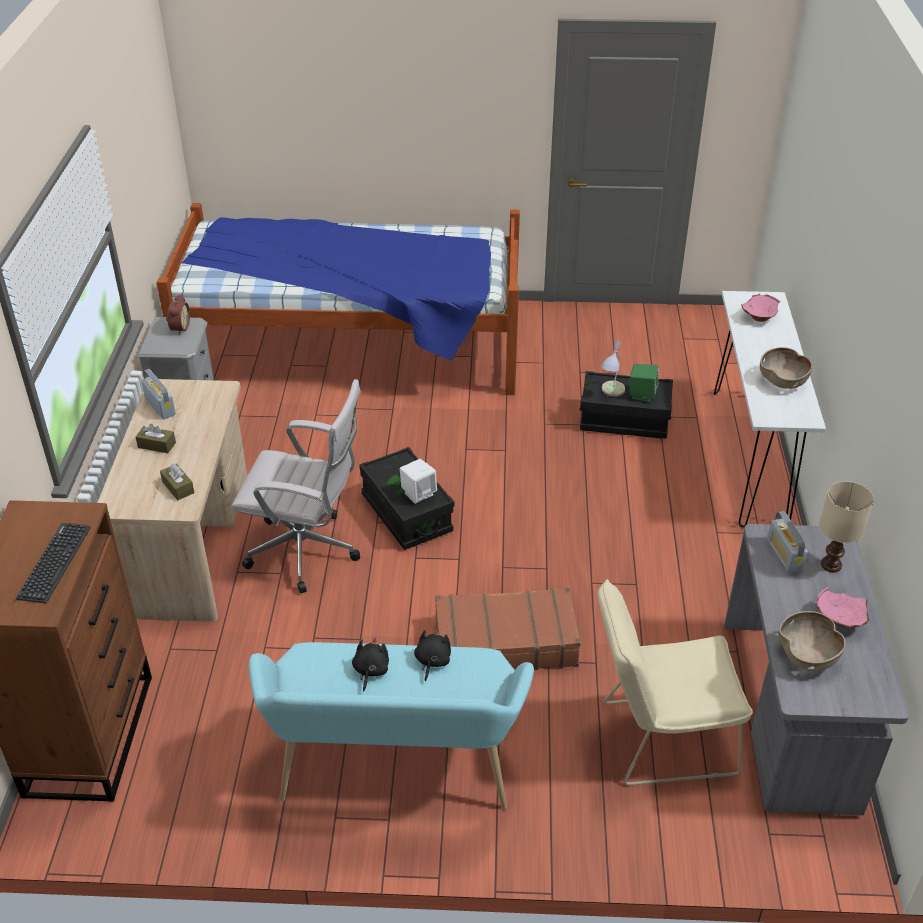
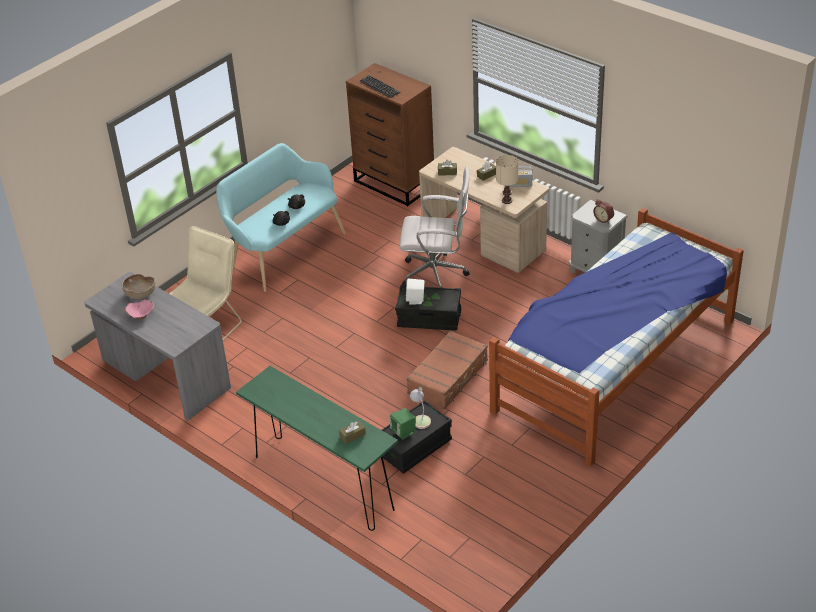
camera: 130 degrees right, 0 degrees up
(308, 552) = (437, 274): white office chair -> white office chair turned 135 degrees counterclockwise
(505, 642) = (308, 310): brown suitcase -> brown suitcase (448, 377)
(749, 456) = (323, 483): white console table -> green console table
(758, 317) = (352, 435): pink bowl -> brown tissue box
(782, 381) = (287, 402): brown bowl -> none
(784, 555) = (189, 323): radio -> none
(831, 564) = (166, 334): beige table lamp -> beige table lamp (507, 201)

